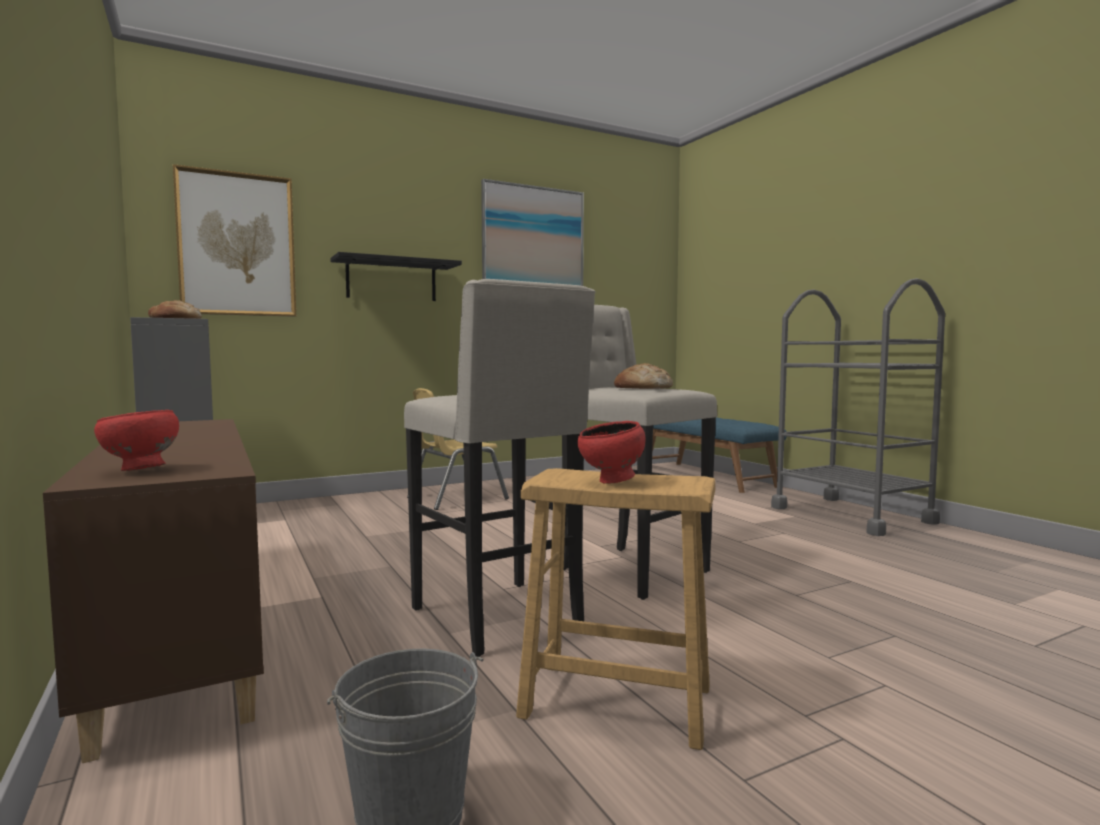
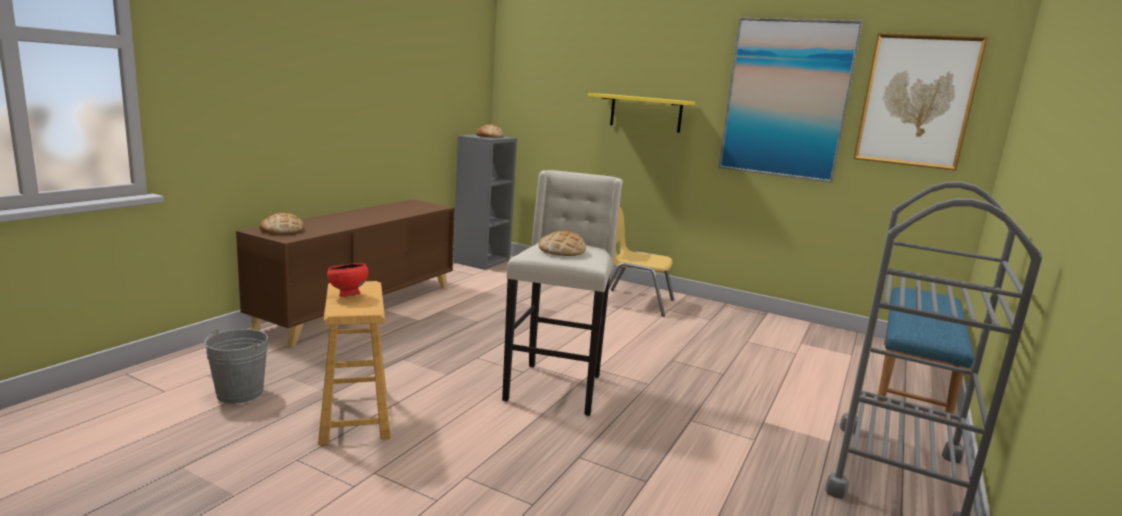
camera: 55 degrees right, 10 degrees up
(139, 471) = (281, 230): red bowl -> bread
(237, 244) = (547, 84): picture -> picture (916, 101)
(391, 280) = (645, 113): black shelf -> yellow shelf
(500, 618) = (432, 366): beige stool -> none

